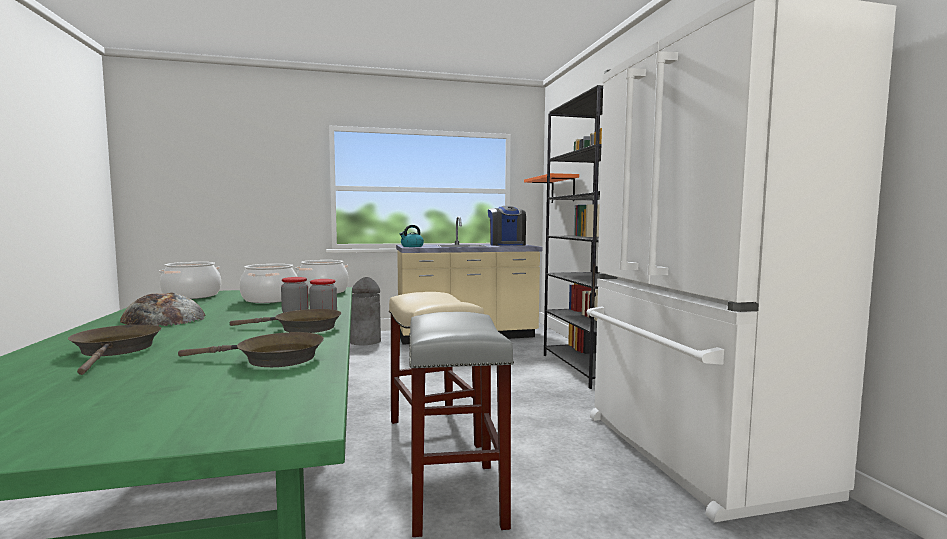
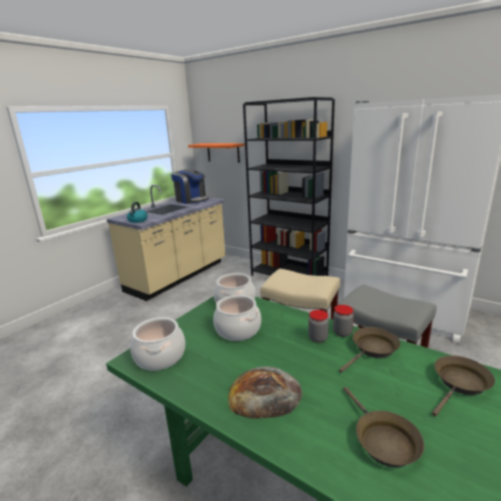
camera: 40 degrees left, 15 degrees up
(116, 350) = (382, 440): brown frying pan -> brown frying pan turned 135 degrees counterclockwise
(365, 341) = (110, 309): grey trash can -> none

